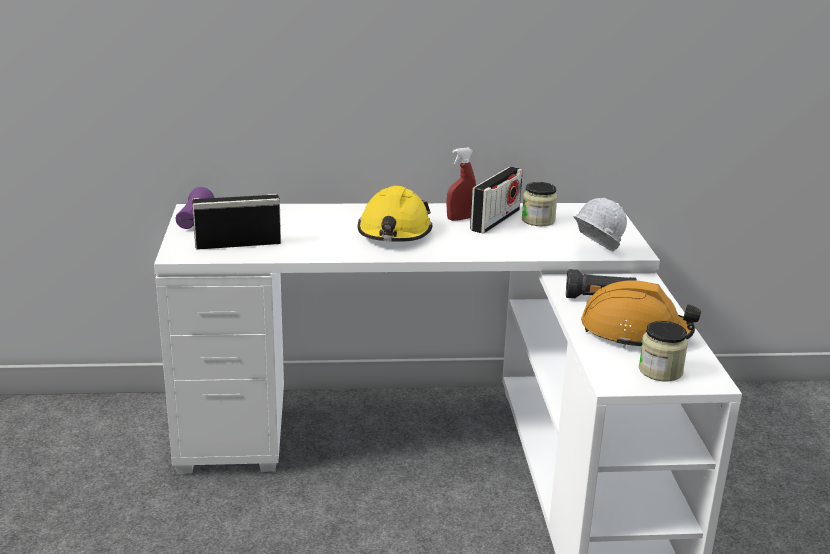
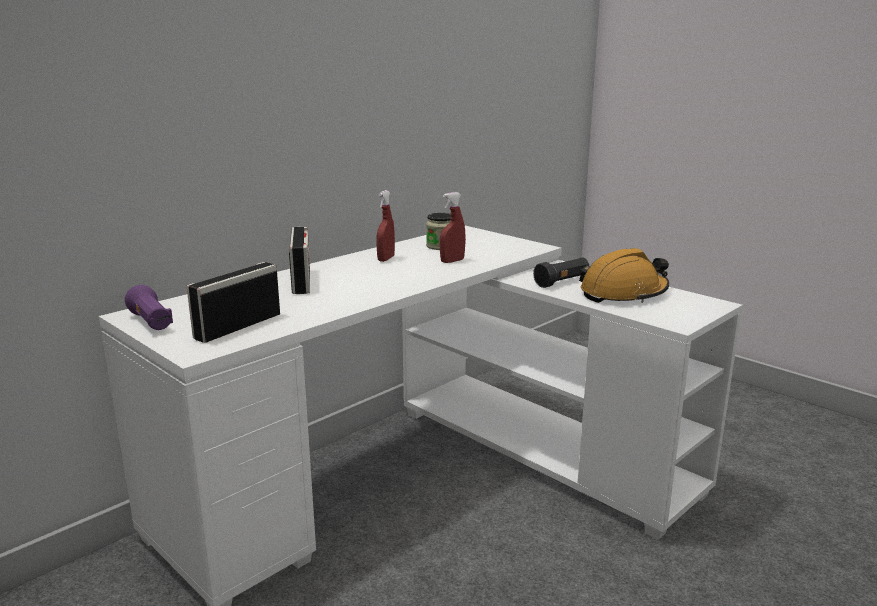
camera: 40 degrees left, 5 degrees down
(394, 233) = (358, 280): yellow hard hat -> none
(495, 220) = (412, 253): radio -> radio (301, 281)
(513, 240) = (452, 261): none -> red spray bottle
(594, 255) = (521, 255): white hard hat -> none
(660, 371) = (683, 308): jar -> none

